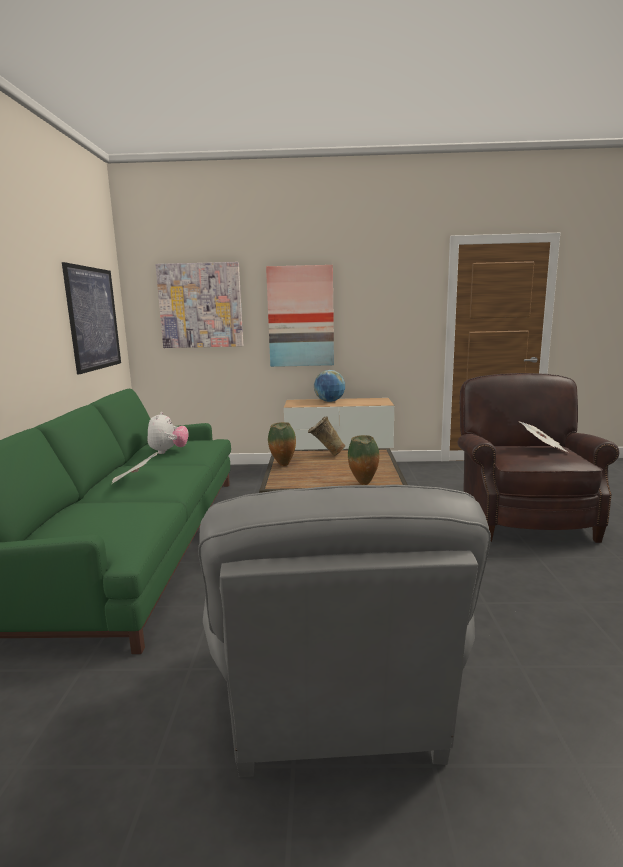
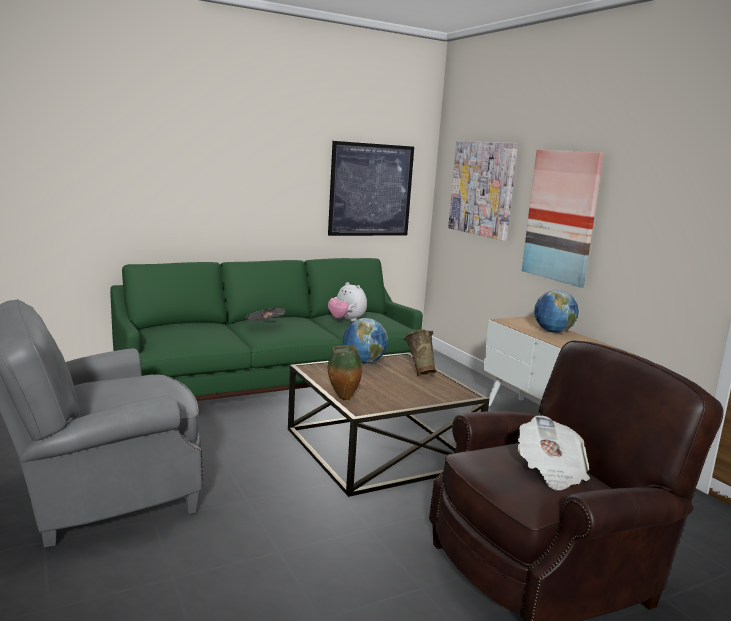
camera: 60 degrees right, 0 degrees up
(168, 451) = (346, 320): plush toy -> plush toy turned 75 degrees clockwise
(283, 465) = (363, 362): vase -> globe

